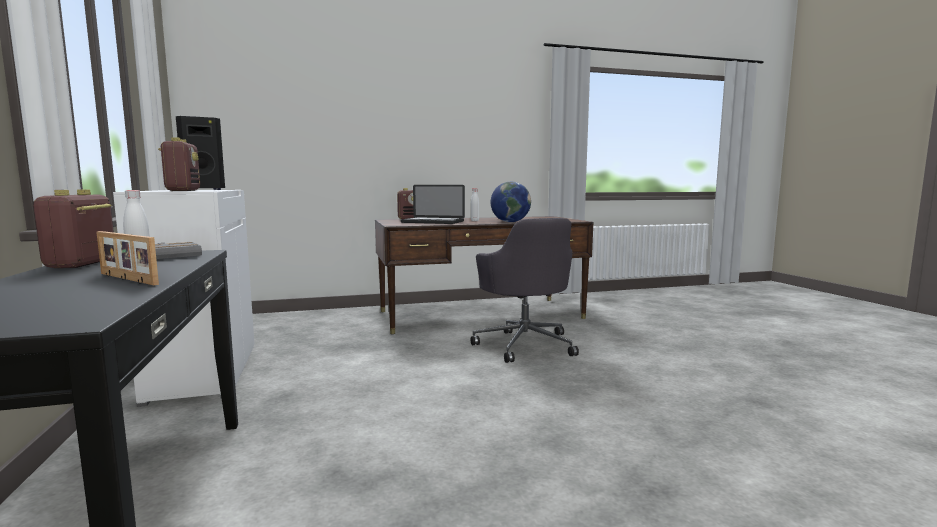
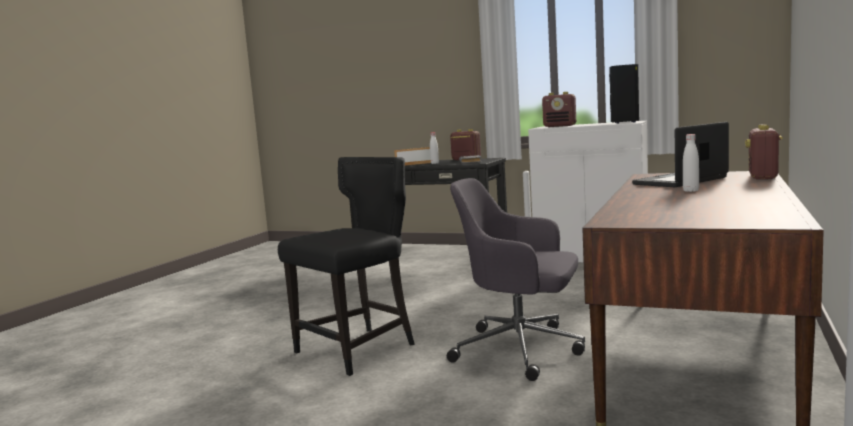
camera: 130 degrees right, 0 degrees up
(510, 222) = (635, 198): globe -> none
(618, 390) = (359, 349): none -> black chair

